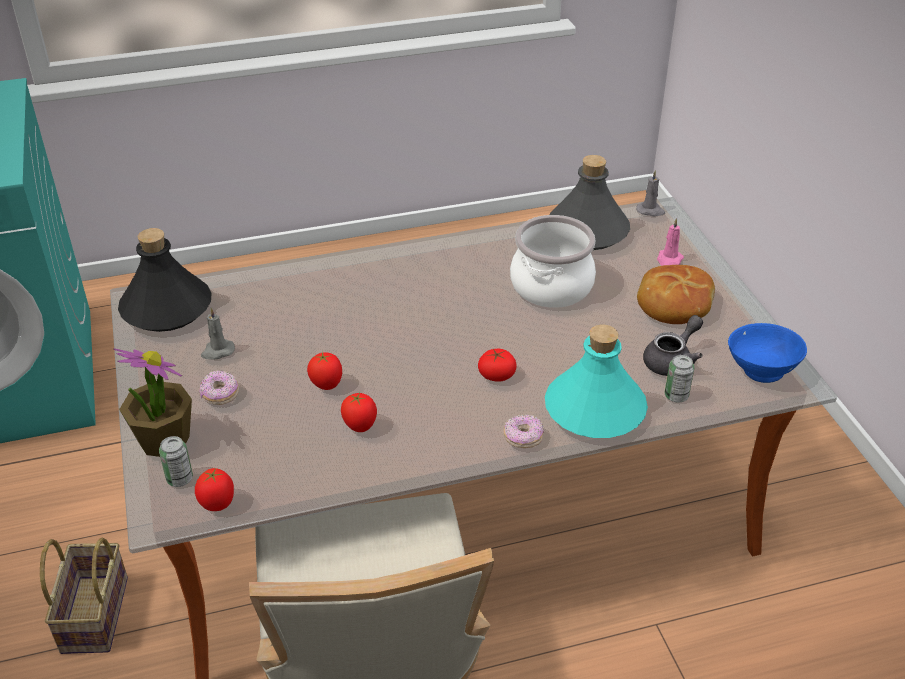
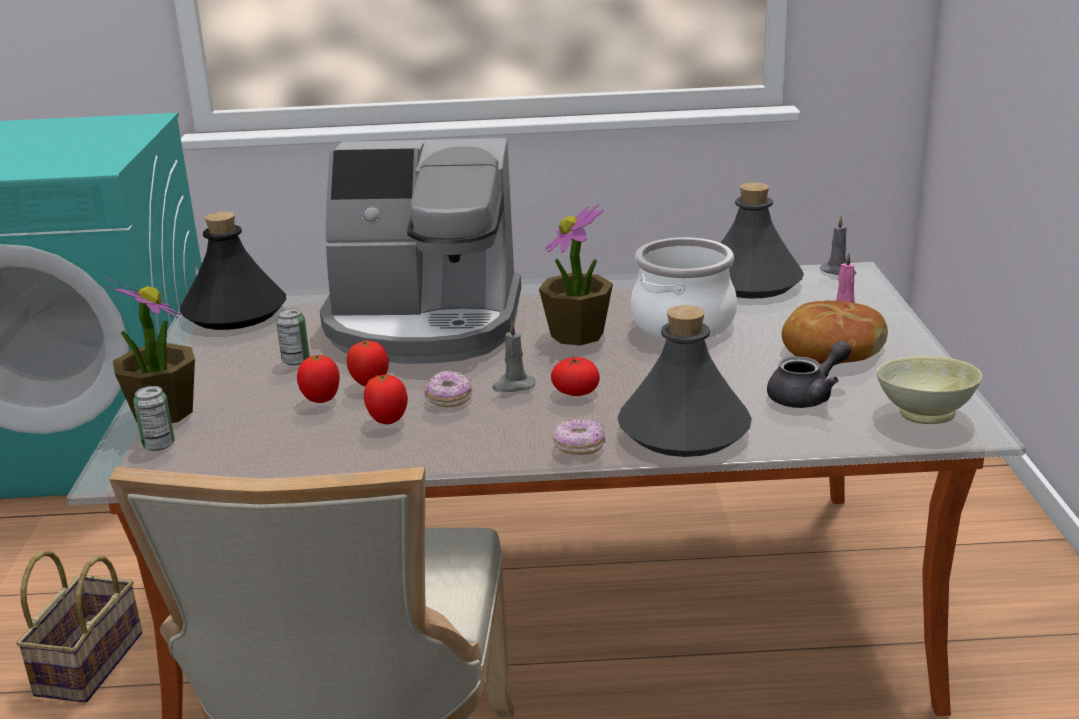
camera: 15 degrees right, 15 degrees down
(217, 351) = (267, 349): grey candle -> grey candle (513, 386)
(218, 505) = (186, 470): tomato -> tomato (321, 400)
(220, 394) = (247, 382): donut -> donut (449, 399)
(341, 308) = (424, 325): none -> coffee machine
(472, 307) = (577, 335): none -> potted plant
(594, 409) = (683, 430): turquoise bottle -> grey bottle
(676, 396) = (797, 427): can -> can (296, 361)
(761, 370) = (925, 414): blue bowl -> beige bowl

